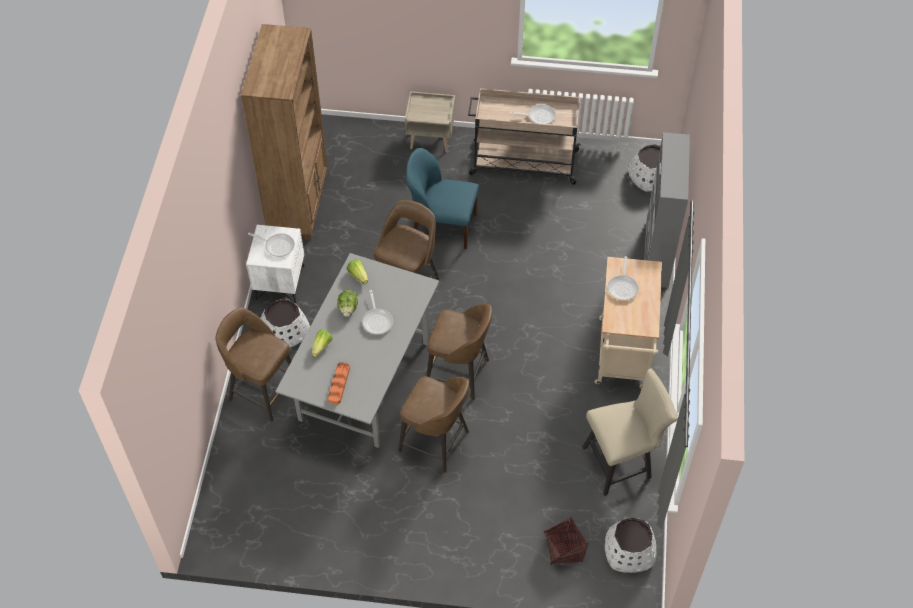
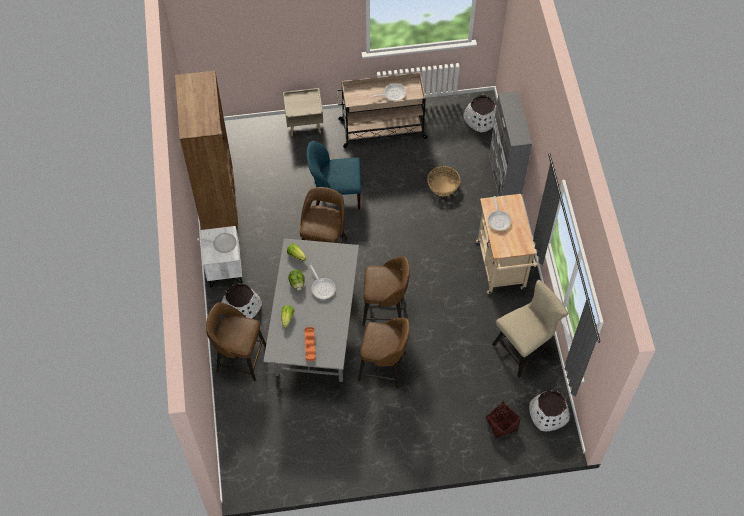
camera: 15 degrees left, 5 degrees up
(578, 244) = (443, 186): none -> basket

